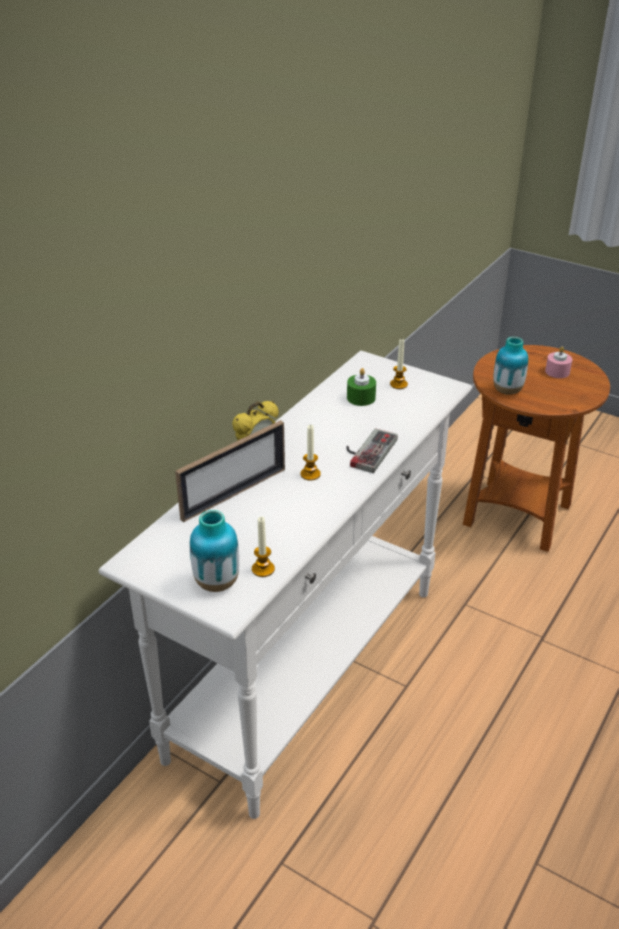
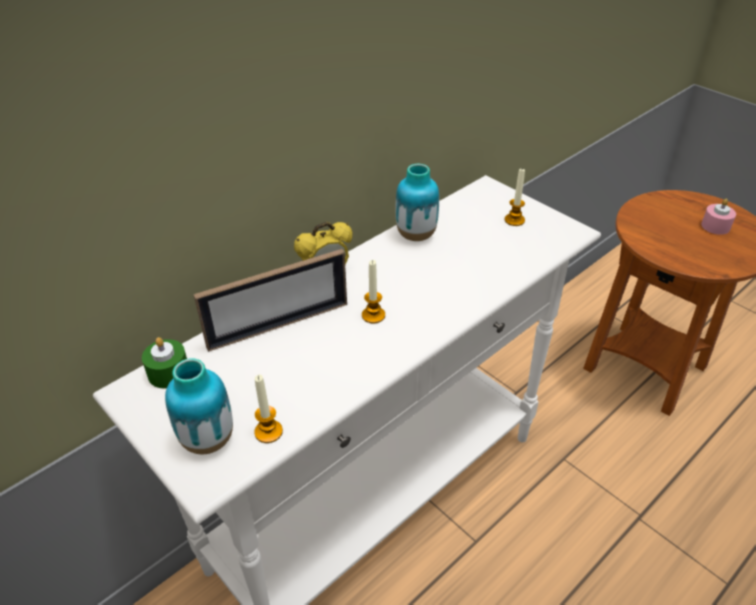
camera: 15 degrees right, 5 degrees up
(361, 398) = (466, 230): green candle -> green candle (169, 373)
(366, 450) = (449, 296): game controller -> none
(507, 391) = (650, 240): vase -> vase (416, 235)

